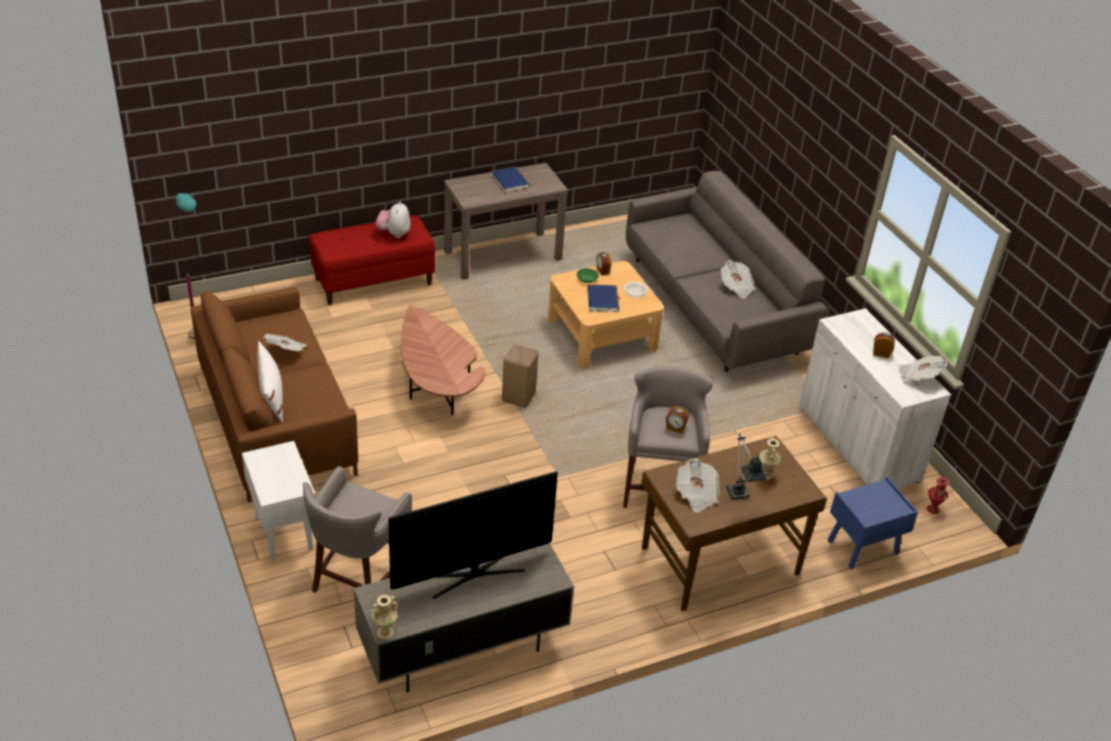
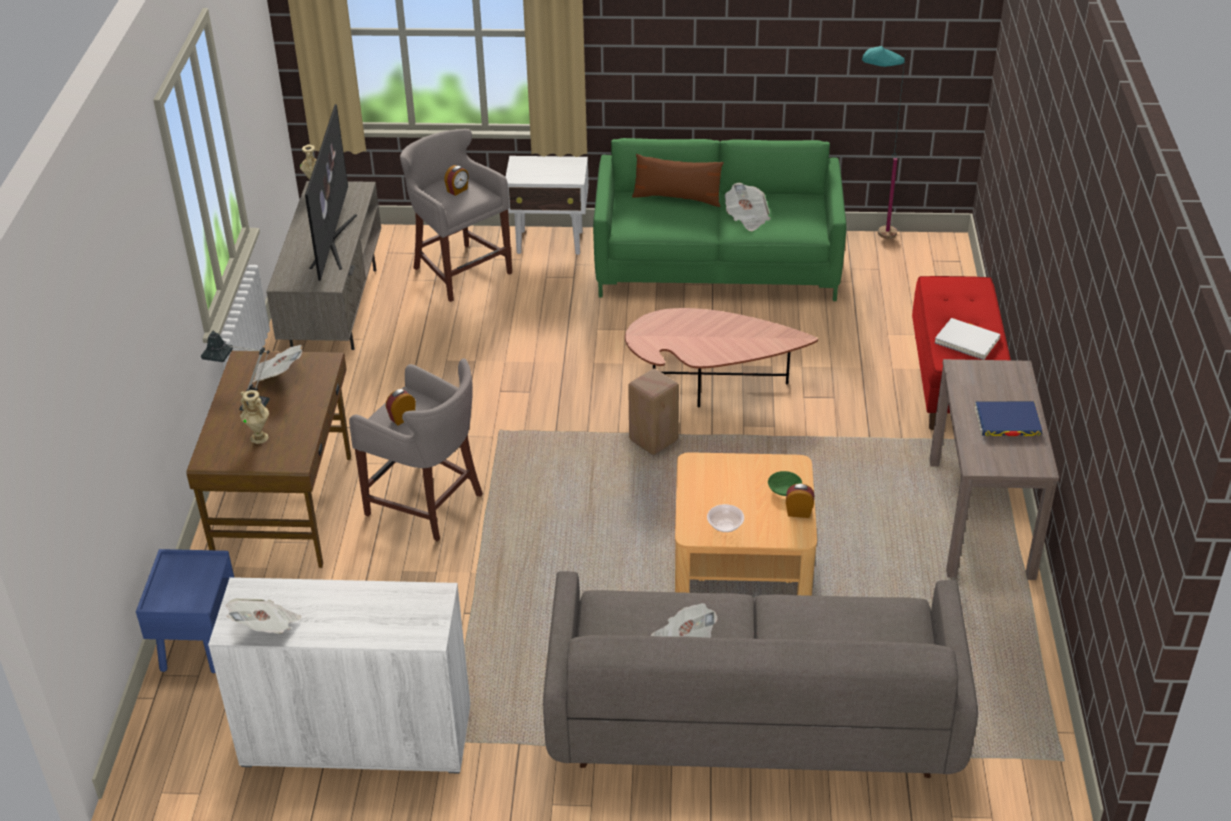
camera: 120 degrees right, 0 degrees up
(271, 395) = (677, 198): white pillow -> brown pillow
(277, 419) = (717, 265): brown sofa -> green sofa
(394, 233) = (967, 341): plush toy -> white book
(602, 300) = (727, 488): blue book -> none
(881, 353) = (340, 612): alarm clock -> alarm clock (457, 190)
(932, 509) = (190, 752): red vase -> none

